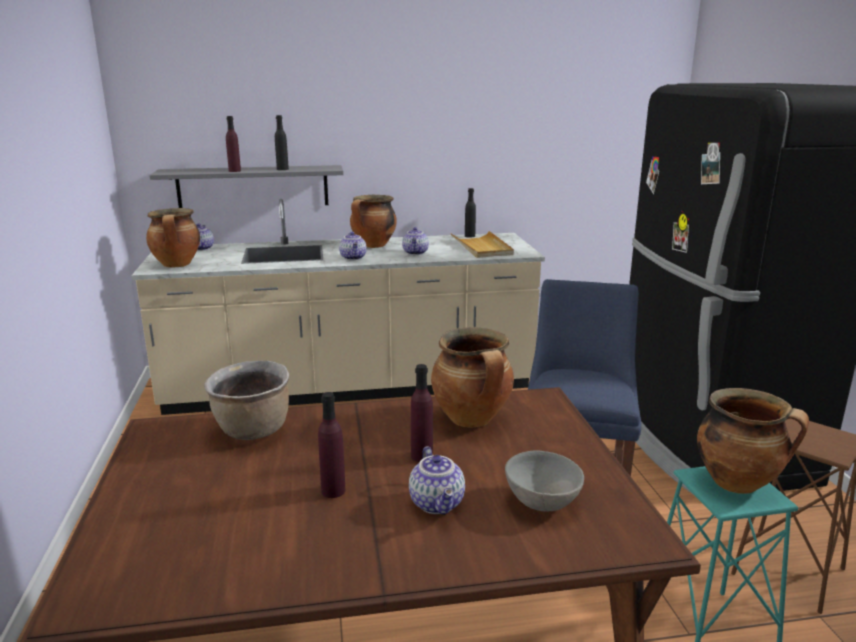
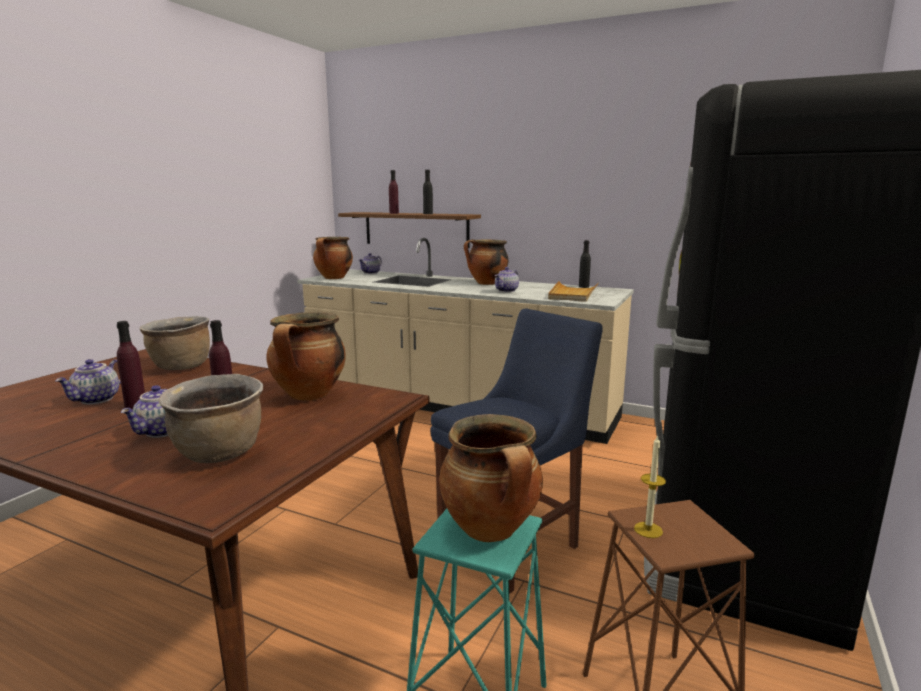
camera: 35 degrees right, 5 degrees down
(253, 187) = (416, 229): grey shelf -> brown shelf
(354, 258) = (452, 288): teapot -> teapot (97, 399)
(543, 501) = (220, 454): grey bowl -> brown cooking pot
(805, 444) = (648, 530): none -> candle

